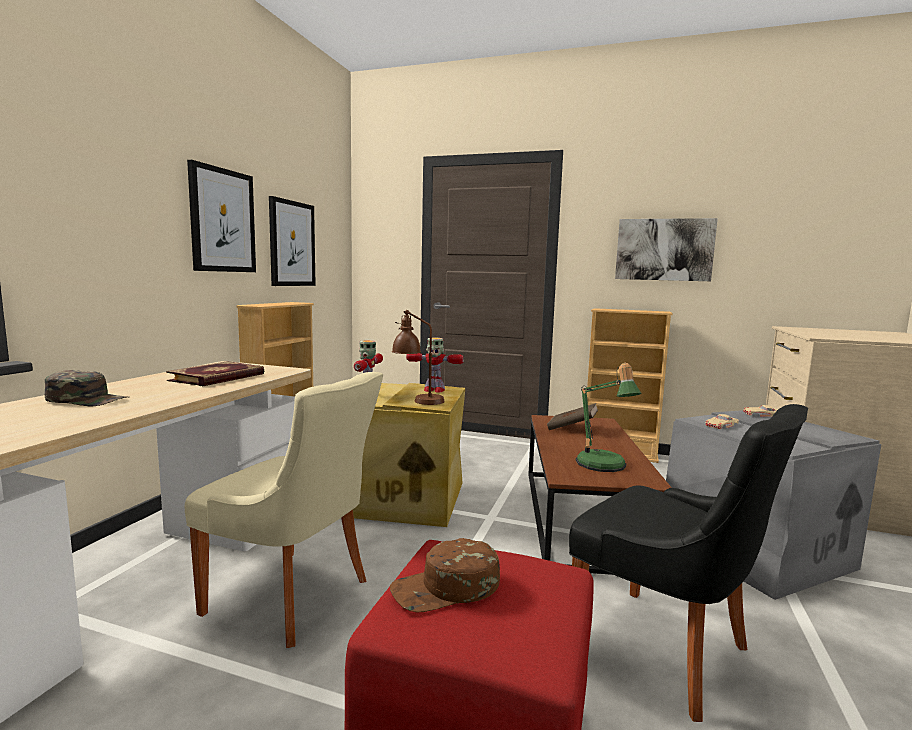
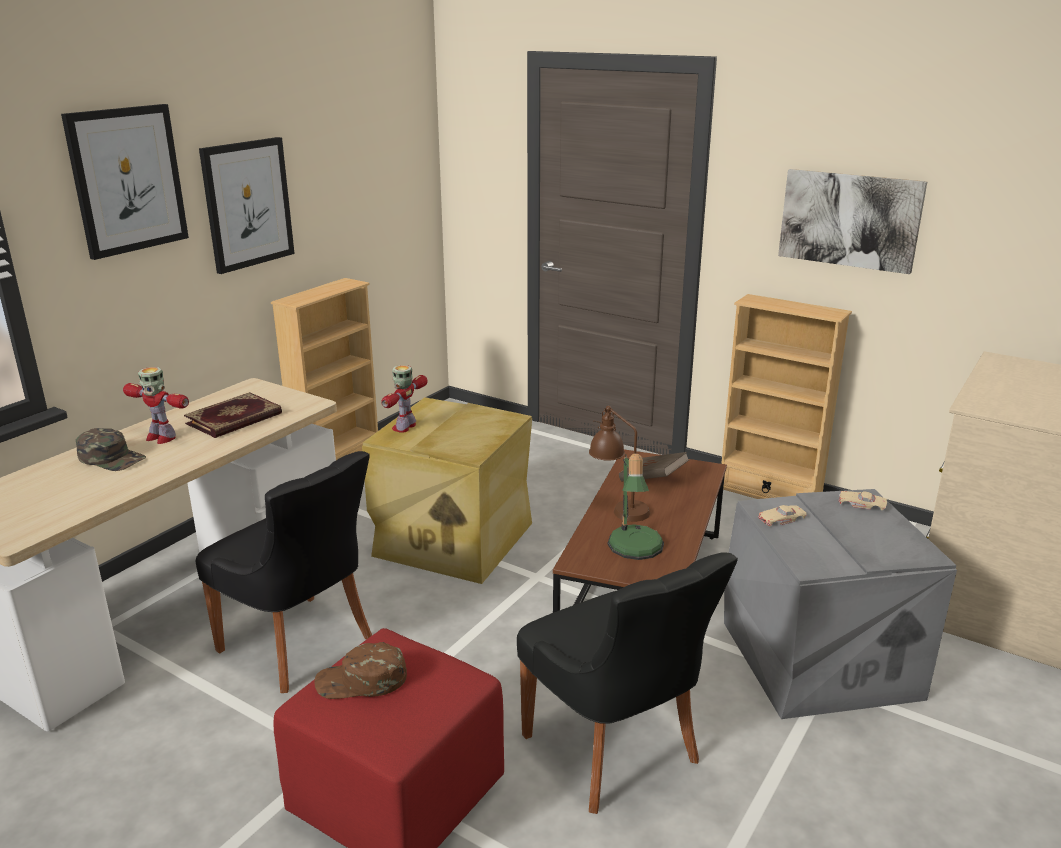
camera: 15 degrees right, 15 degrees up
(292, 244) = (344, 200): picture -> picture (127, 180)
(293, 597) = (300, 645): beige chair -> black chair
(417, 399) = (454, 441): brown table lamp -> brown table lamp (617, 508)
(433, 390) = (486, 421): toy robot -> toy robot (161, 437)

